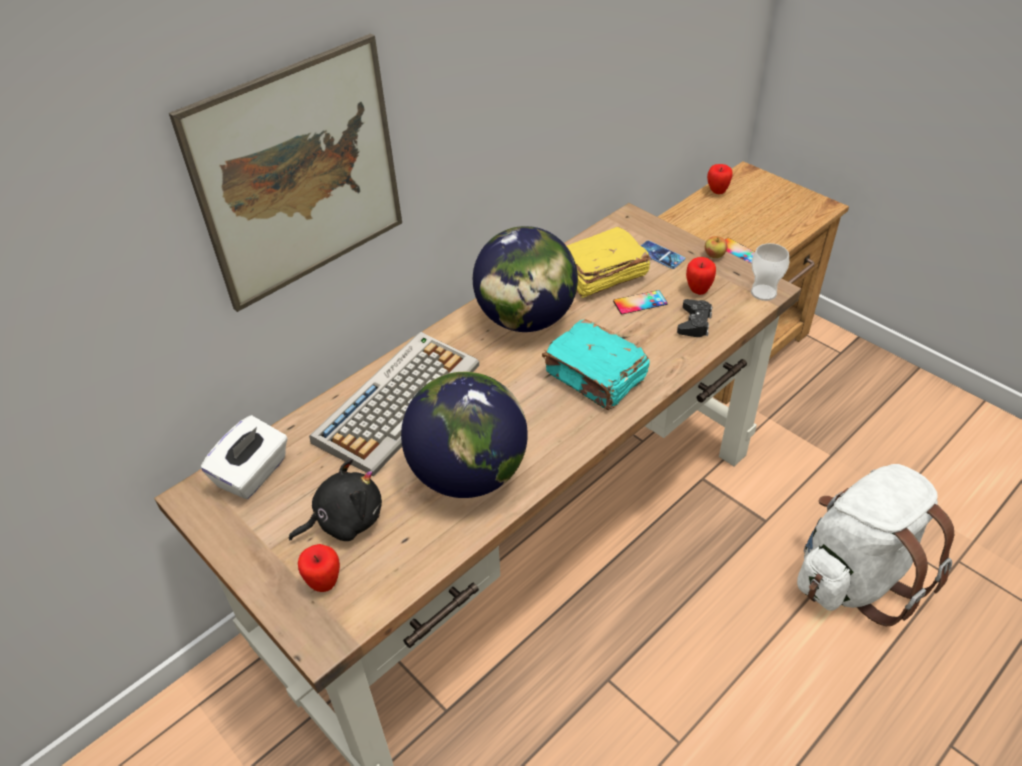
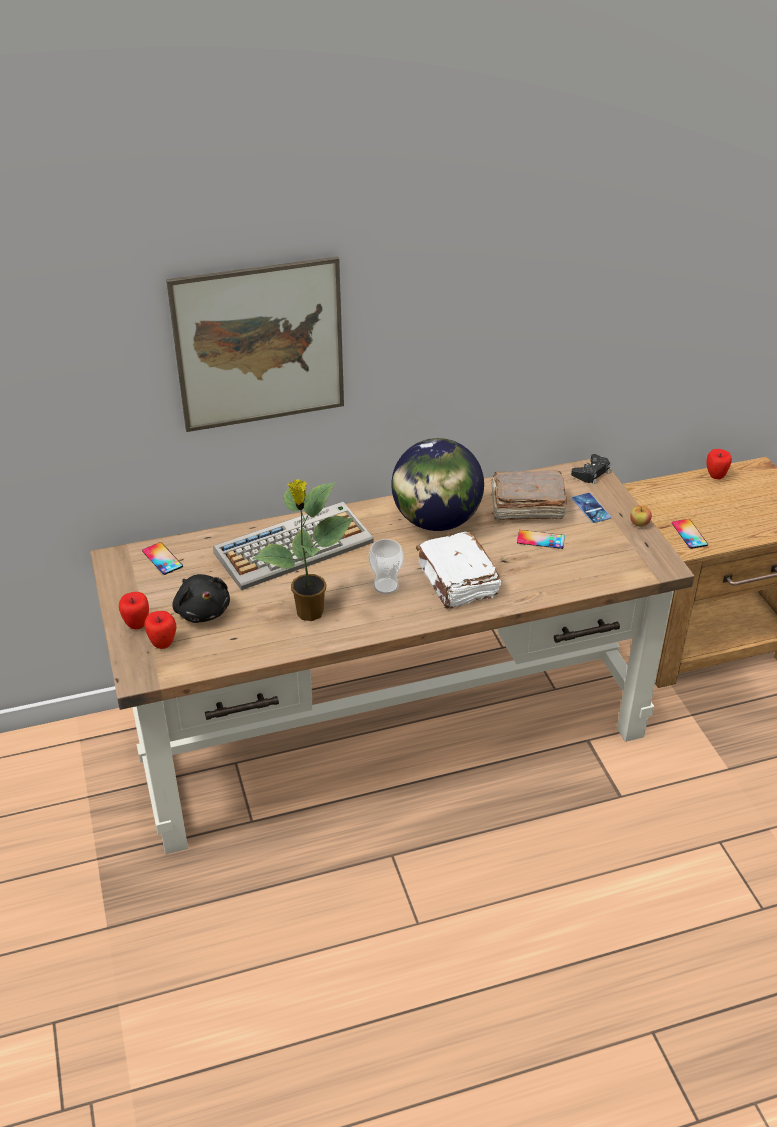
camera: 25 degrees right, 5 degrees down
(253, 473) = (162, 559): white tissue box -> phone
(345, 520) = (202, 611): black plush toy -> black plush toy turned 60 degrees clockwise
(469, 474) = (309, 613): globe -> potted plant
(596, 377) = (457, 582): turquoise book -> white book
(600, 275) = (526, 507): yellow book -> brown book
(694, 323) = (573, 570): black game controller -> black game controller (591, 473)
(698, 290) = (599, 546): apple -> apple (137, 624)
(763, 292) = (656, 567): cup -> cup (386, 586)
(855, 577) = (669, 873): white backpack -> none

